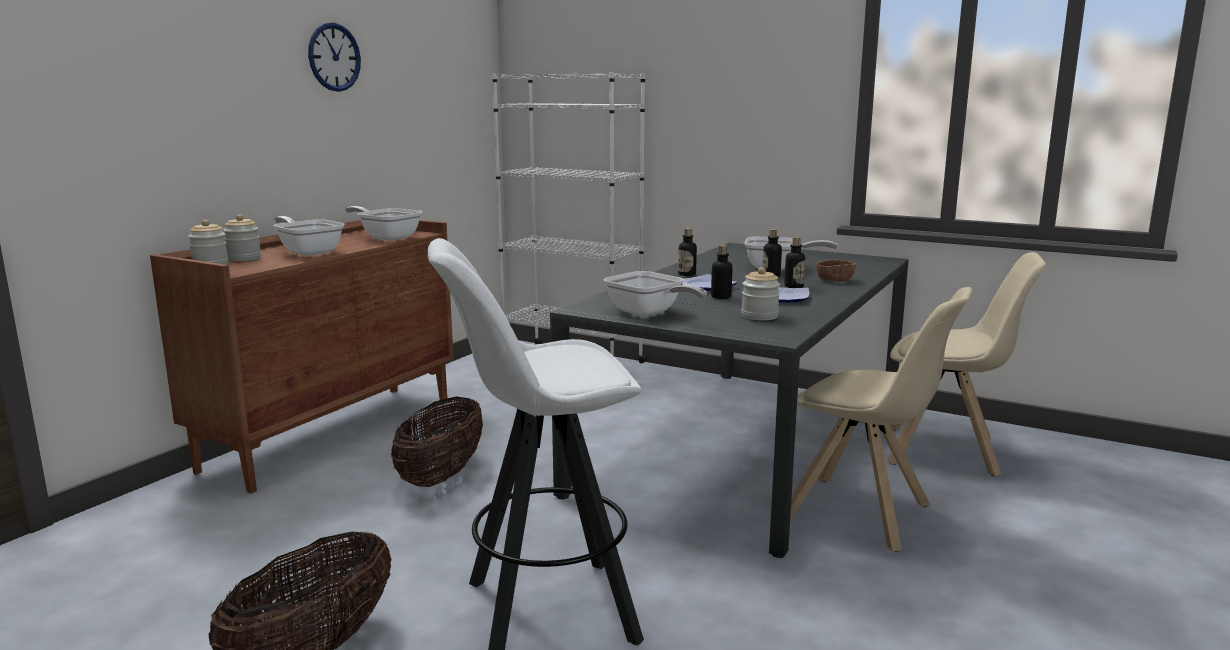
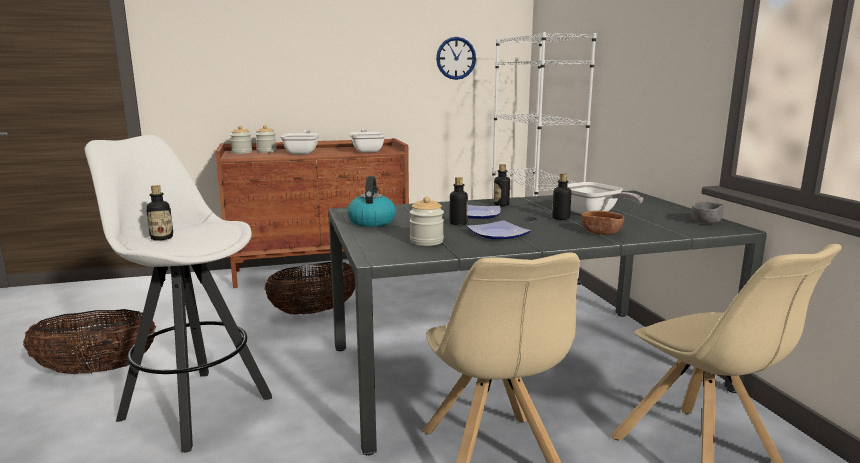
camera: 45 degrees right, 0 degrees up
(334, 57) = (365, 29): wall clock -> wall clock (456, 58)
(649, 313) = (371, 221): frying pan -> kettle
(793, 286) = (544, 229): bottle -> bottle (162, 238)
(858, 258) = (706, 221): none -> grey bowl

